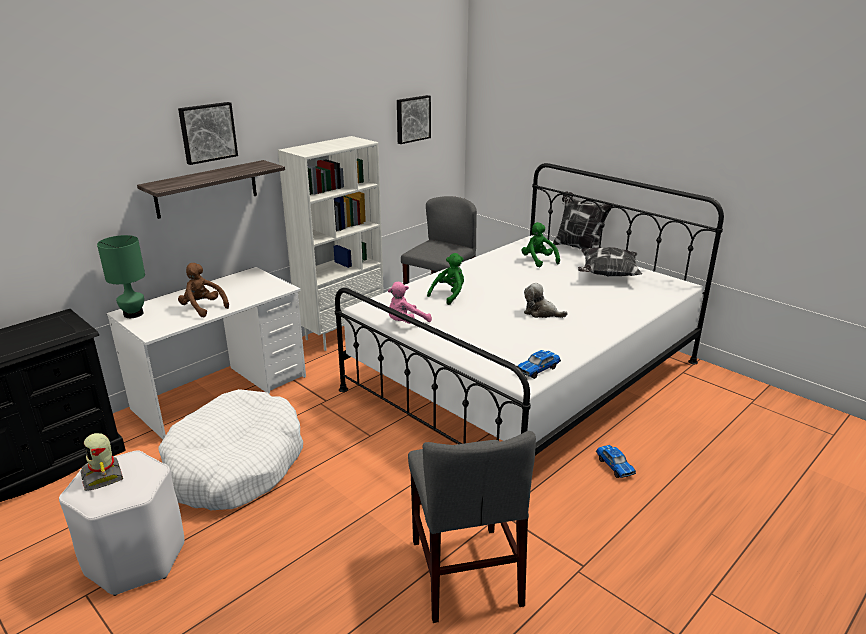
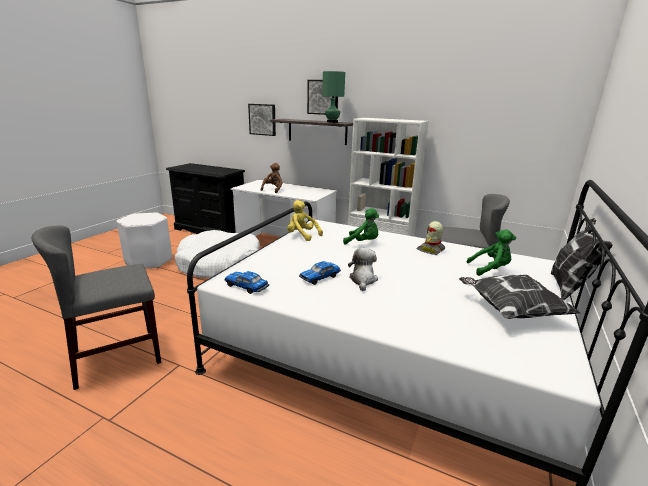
camera: 70 degrees right, 5 degrees down
(103, 476) = (145, 215): toy robot -> toy robot (431, 250)
(133, 314) = (259, 182): green table lamp -> green table lamp (332, 122)
(406, 323) = (302, 235): pink plush toy -> yellow plush toy
(412, 119) = (505, 120): picture -> picture (263, 119)
(538, 261) = (490, 269): green plush toy -> green plush toy turned 45 degrees clockwise
(614, 466) = (256, 432): toy car -> toy car (320, 277)

